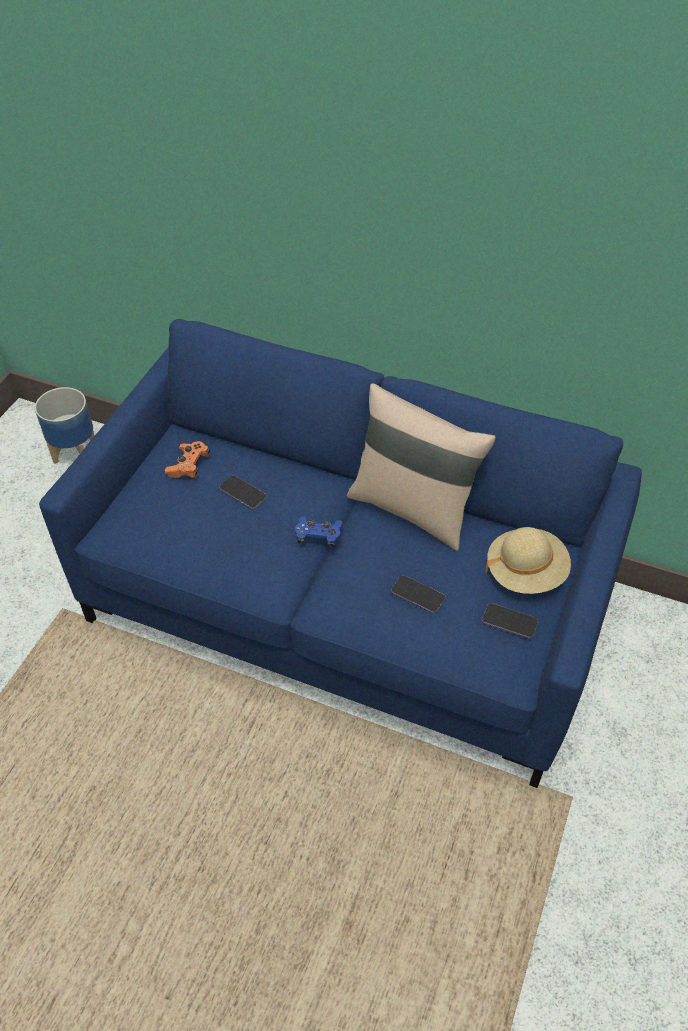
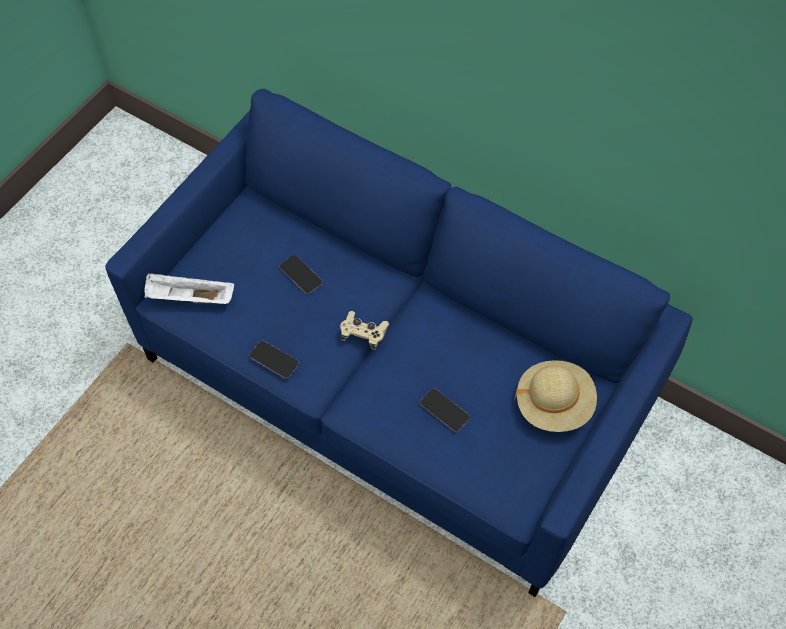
camera: 10 degrees right, 10 degrees up
(74, 451) = (161, 175): planter -> none
(131, 529) = (189, 298): none -> white tray
(189, 466) = (254, 237): orange game controller -> none
(318, 537) = (363, 334): blue game controller -> beige game controller
(413, 508) = (461, 317): beige pillow -> none
(509, 622) = (525, 453): phone -> phone (274, 360)

